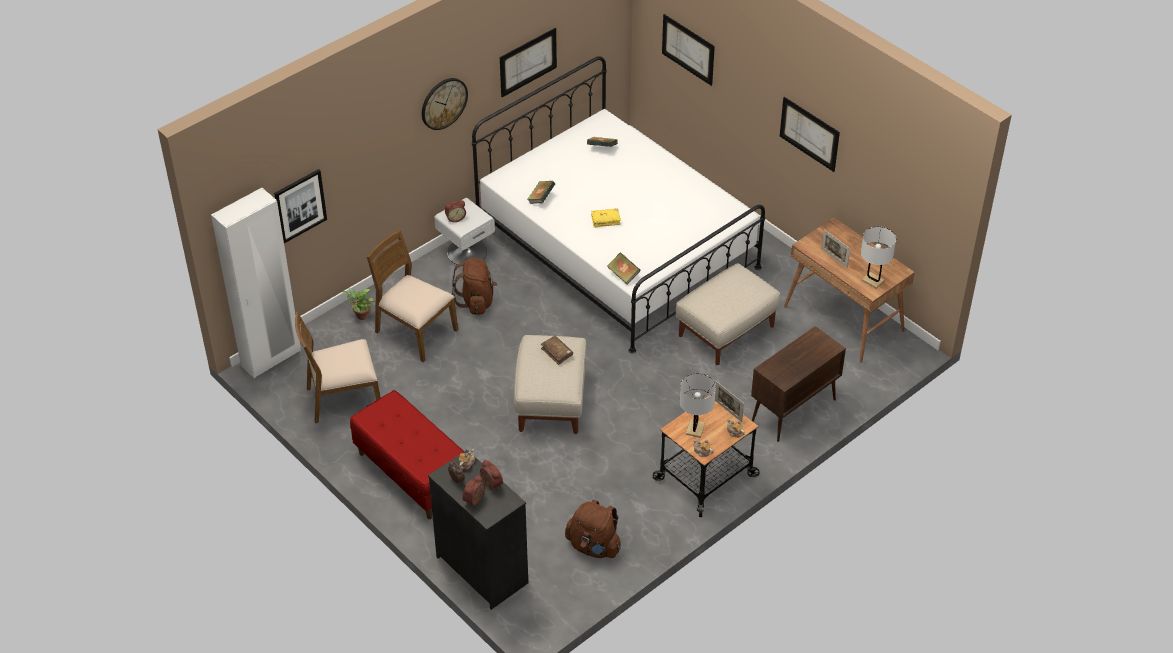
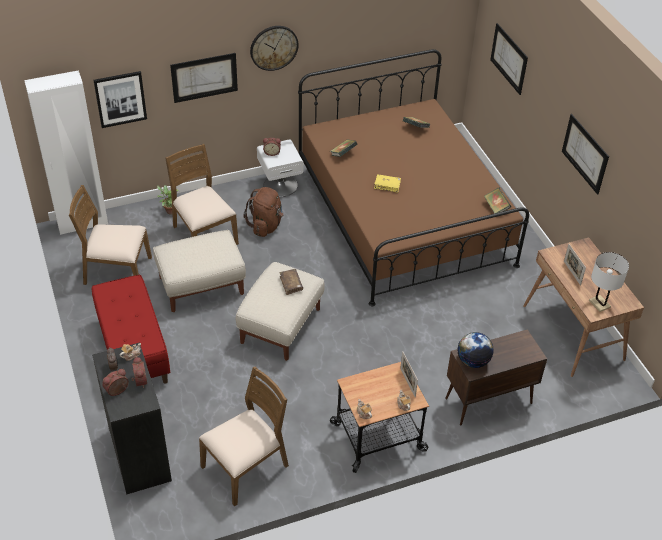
camera: 20 degrees right, 0 degrees up
(528, 62) = (364, 34): picture -> picture (204, 77)
(594, 546) = (246, 467): brown backpack -> brown chair
(617, 248) = (403, 216): white bed -> brown bed
(623, 275) = (377, 234): book -> book (496, 207)
(695, 429) = (368, 389): white table lamp -> none
(727, 330) = (462, 311): beige ottoman -> beige ottoman (202, 285)
(779, 371) = (473, 361): none -> globe

